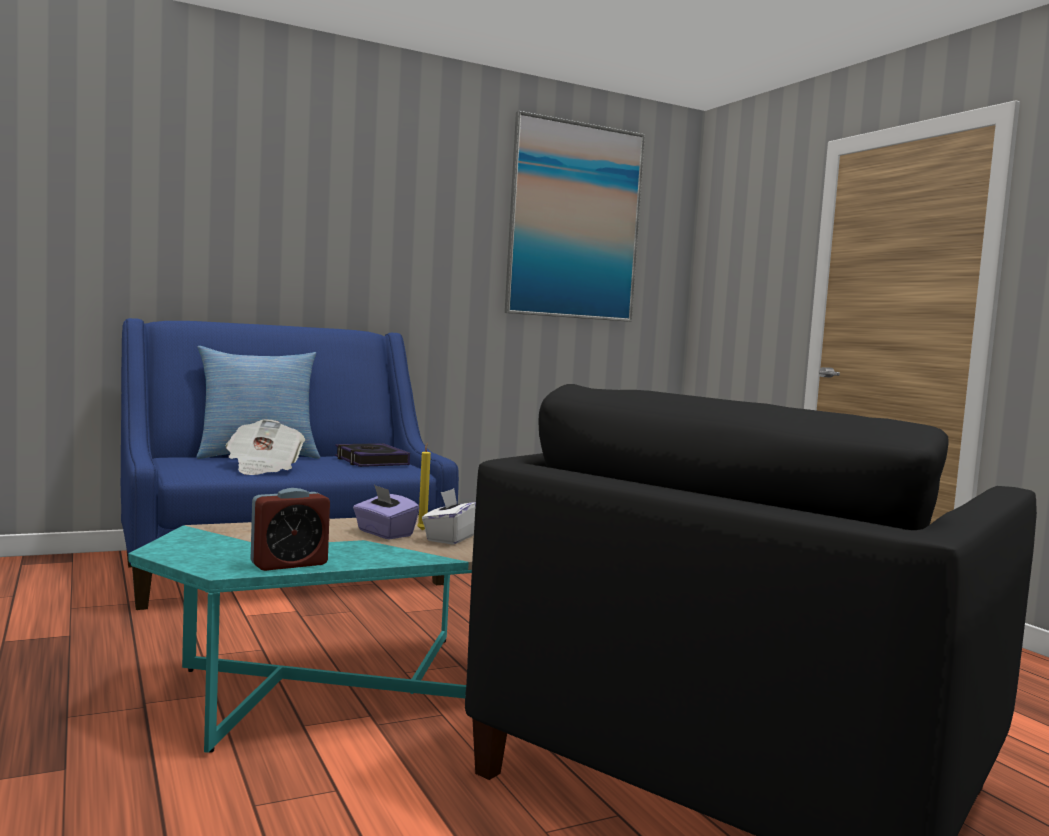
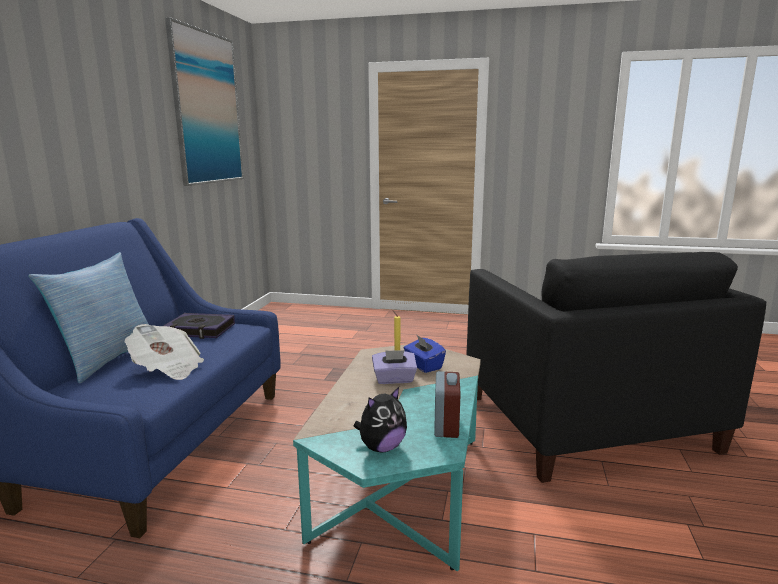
camera: 50 degrees left, 10 degrees up
(202, 549) = (381, 447): none -> plush toy
(450, 538) = (423, 365): white tissue box -> blue tissue box

